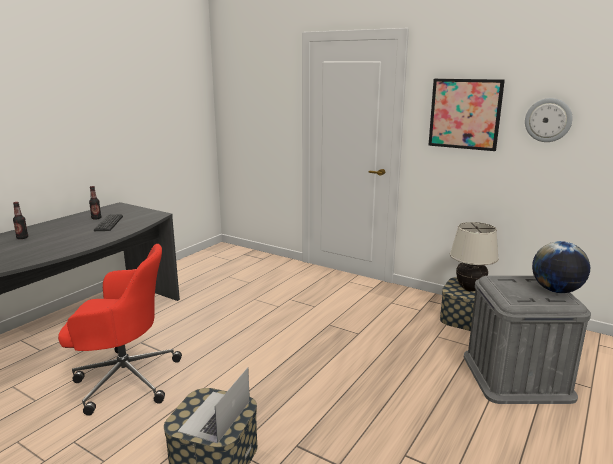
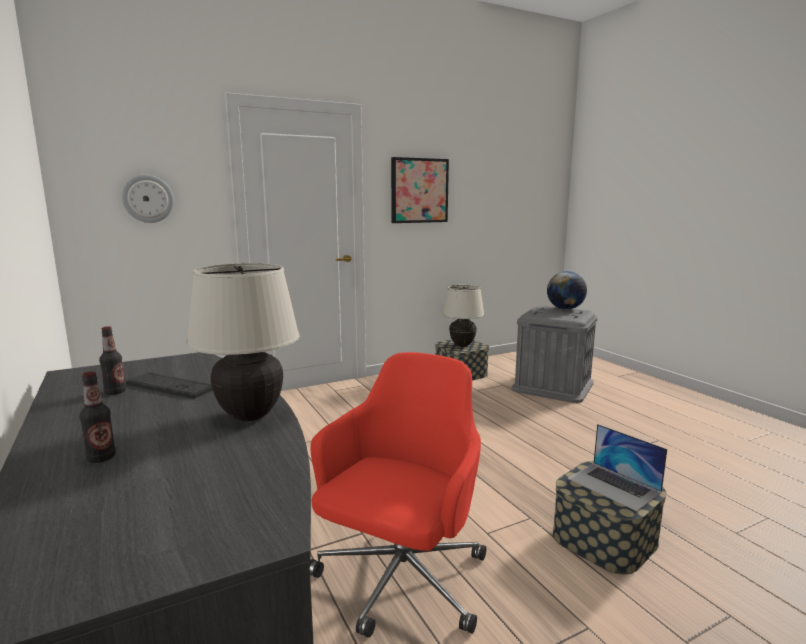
camera: 60 degrees left, 5 degrees down
(74, 245) = (250, 416): none -> beige table lamp
(548, 120) = (477, 192): wall clock -> wall clock (148, 198)

